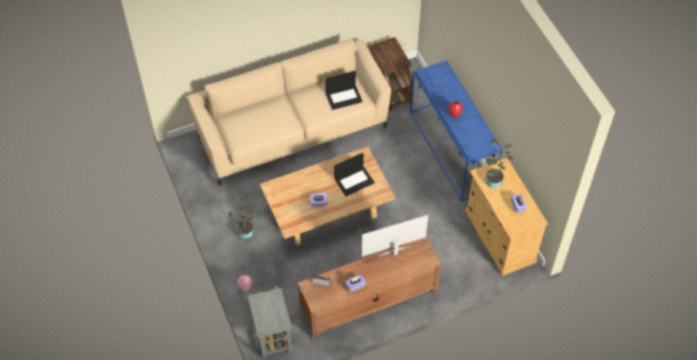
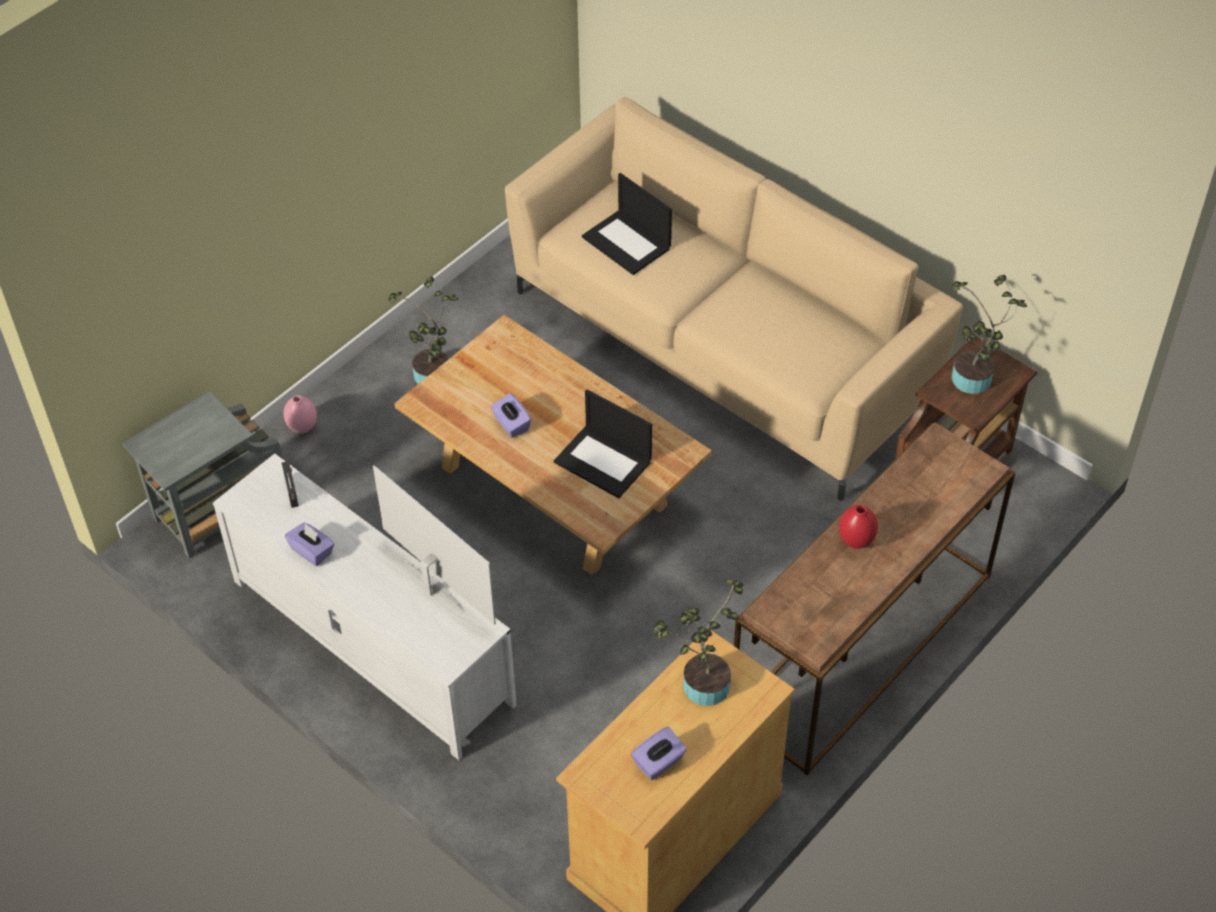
camera: 65 degrees right, 5 degrees down
(344, 97) = (801, 349): laptop -> laptop (628, 243)
(368, 300) = (371, 641): brown tv stand -> white tv stand
(389, 56) = (972, 382): none -> potted plant
(452, 150) = (863, 648): blue console table -> brown console table

